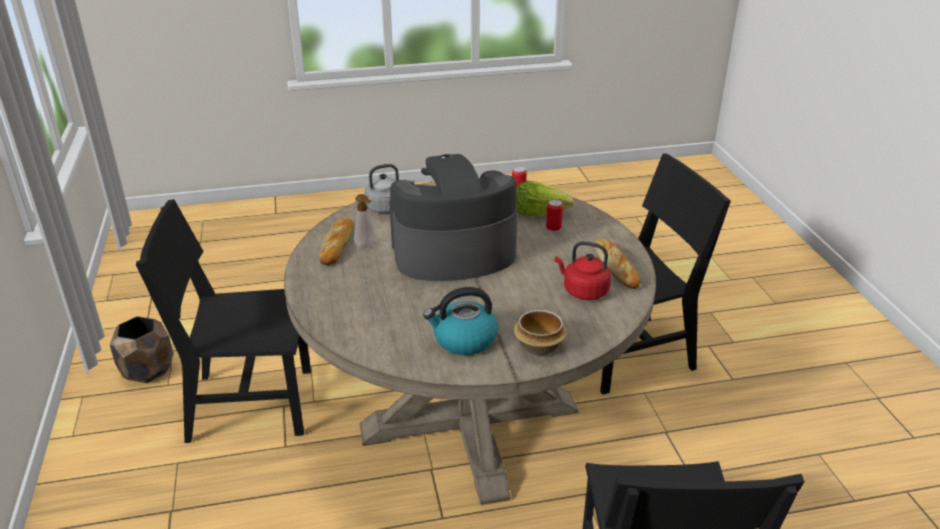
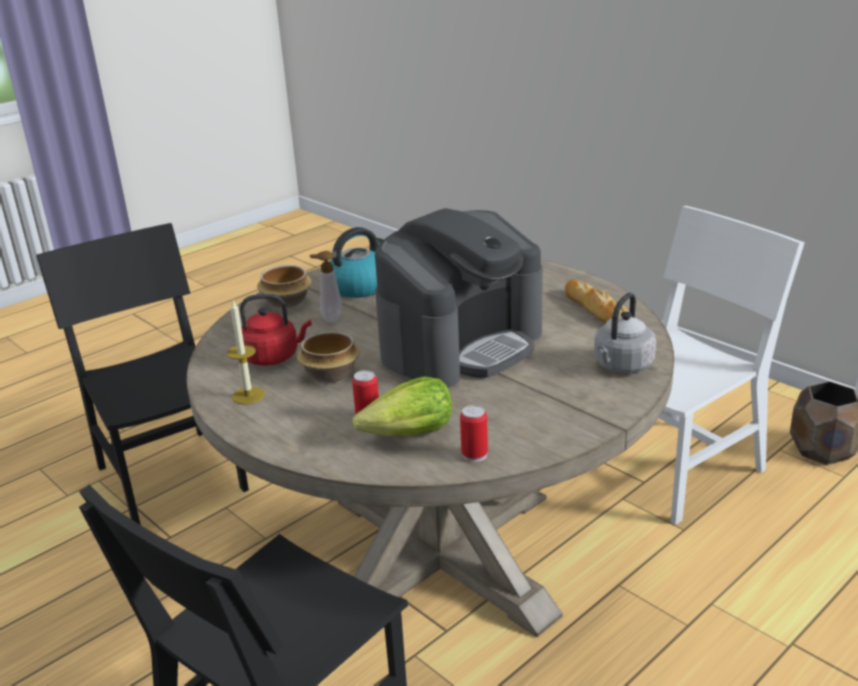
camera: 150 degrees right, 5 degrees down
(250, 404) = (675, 469): black chair -> white chair
(366, 246) = (565, 319): soap dispenser -> soap dispenser (329, 318)
(555, 262) = (329, 375): none -> bowl
(616, 267) = (248, 395): bread -> candle

